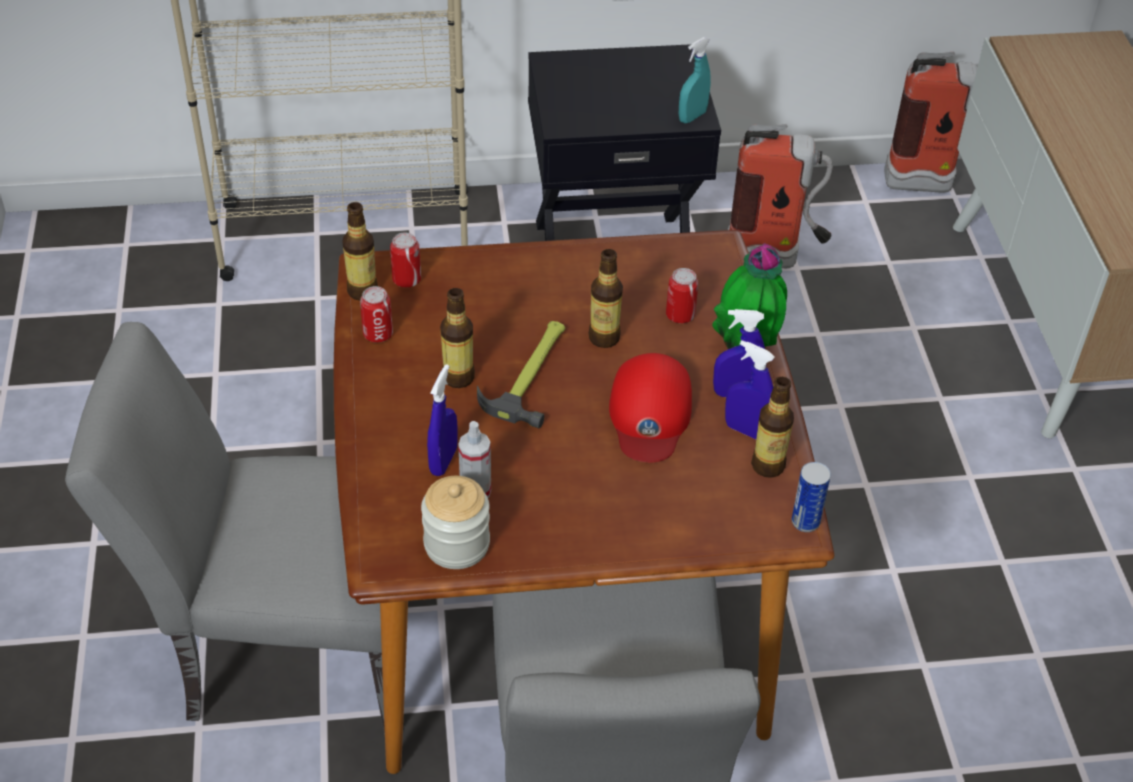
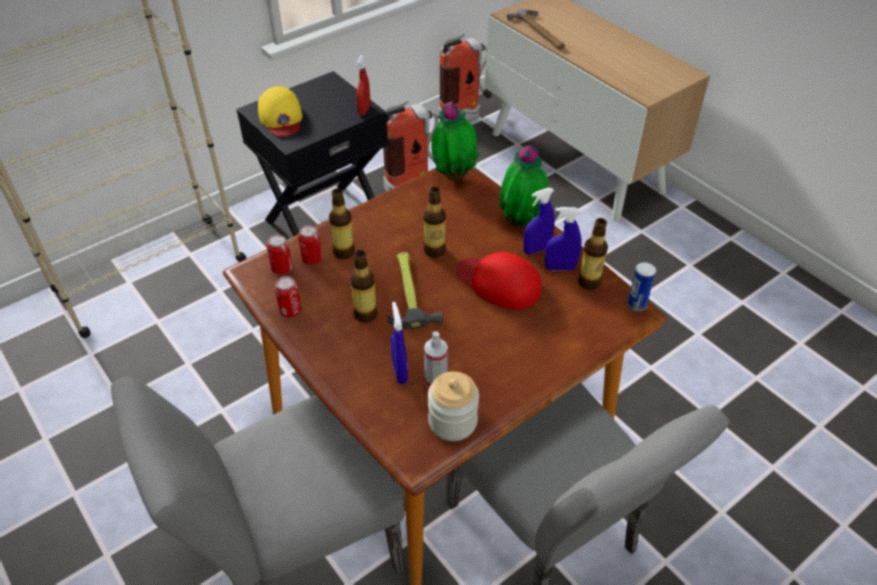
camera: 30 degrees left, 0 degrees up
(362, 291) = (258, 288): bottle -> bottle (344, 252)
(575, 86) = (281, 117): none -> yellow cap
(649, 414) = (499, 283): red cap -> red cap turned 150 degrees clockwise
(680, 315) = (467, 218): can -> can (312, 259)
(692, 116) = (364, 110): turquoise spray bottle -> red spray bottle
(711, 253) = (454, 176): none -> potted plant
(1042, 92) = (539, 32): none -> hammer

